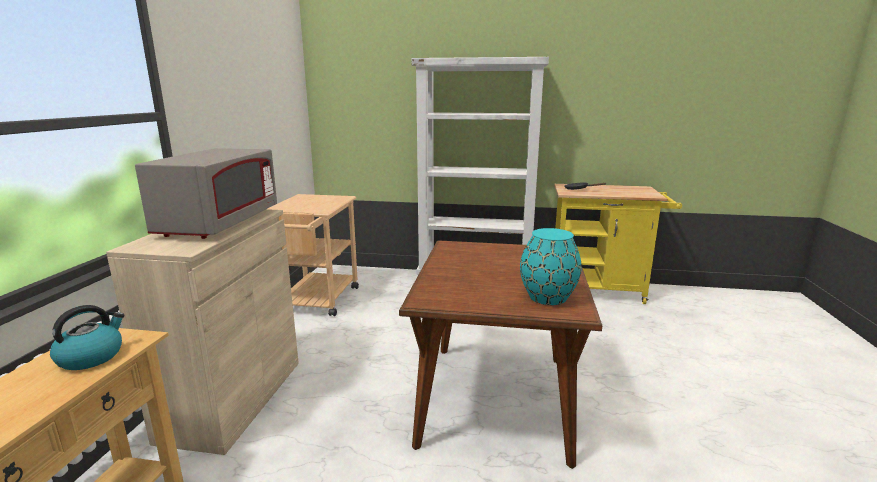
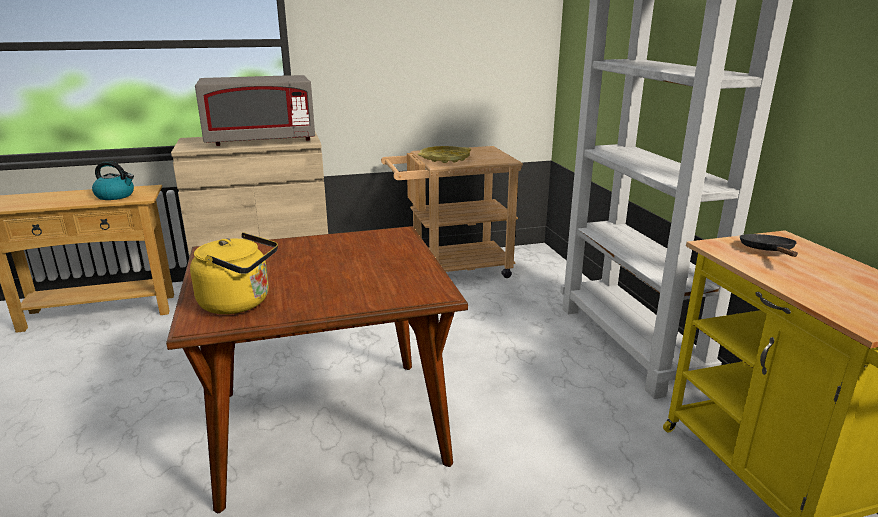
camera: 65 degrees right, 5 degrees up
(311, 207) = (444, 158): none -> yellow tray
(548, 297) = (239, 303): turquoise vase -> yellow kettle

